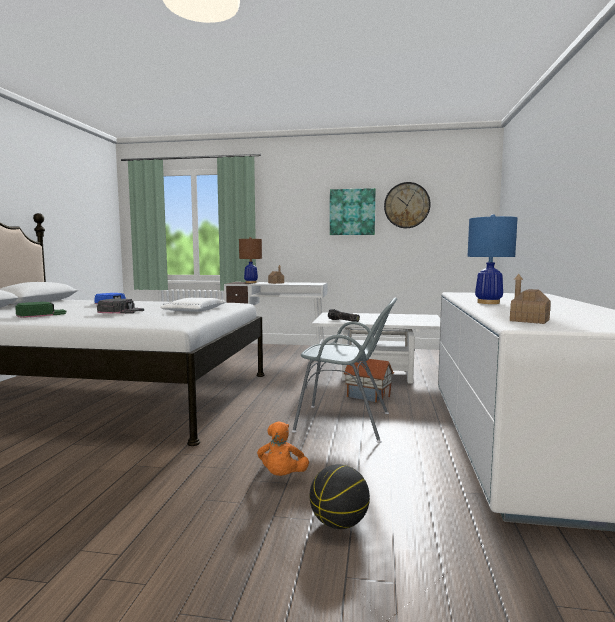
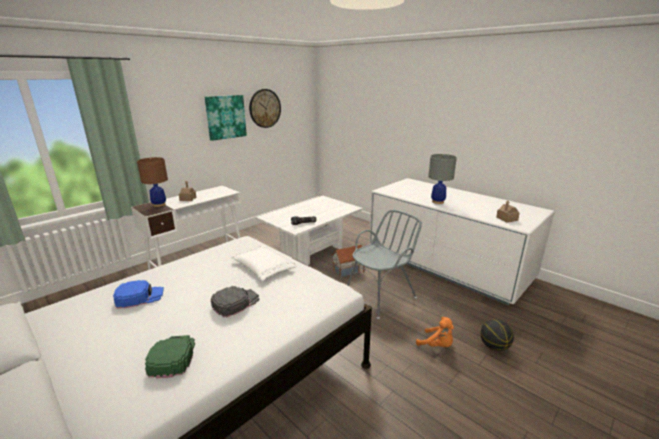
camera: 55 degrees left, 15 degrees up
(488, 303) = (437, 201): blue table lamp -> grey table lamp

